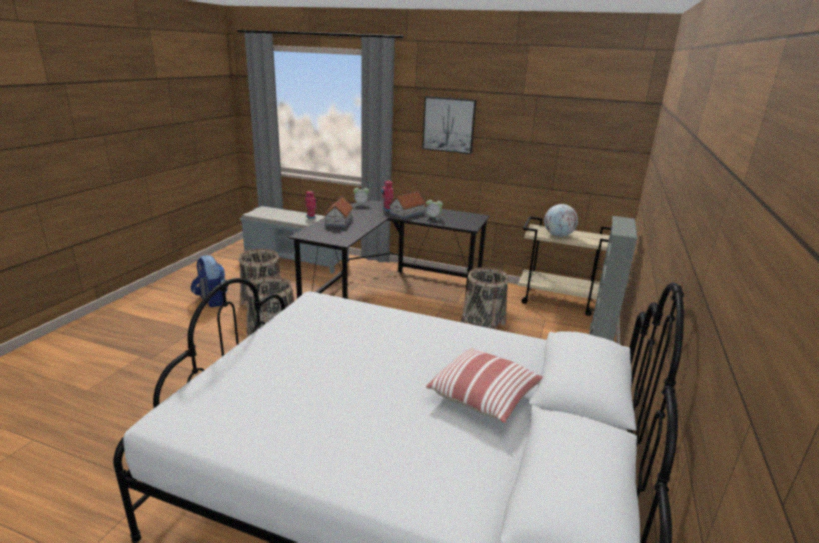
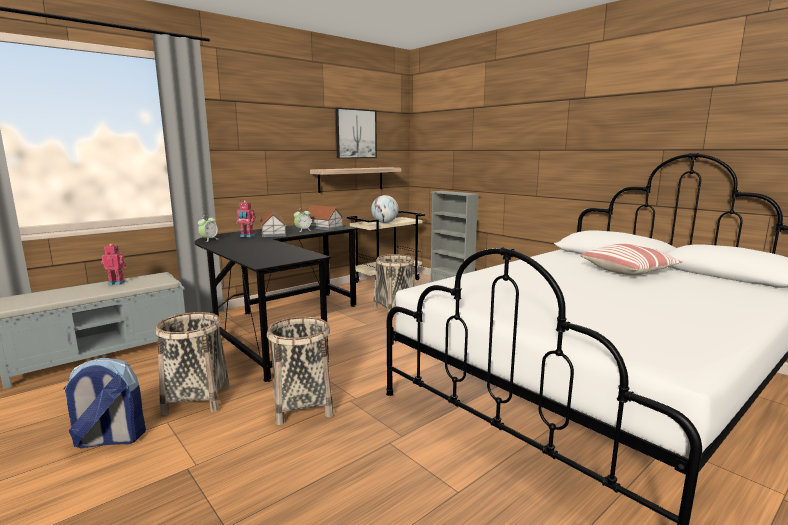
camera: 60 degrees left, 10 degrees down
(338, 221) = (246, 250): toy house -> toy house (324, 227)
(448, 125) = (263, 139): picture -> picture (355, 134)
(545, 177) = (351, 179): none -> shelf

